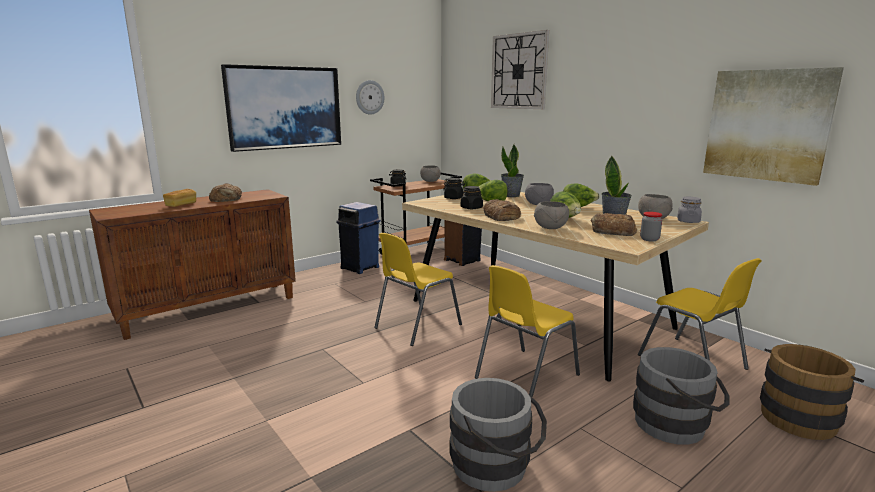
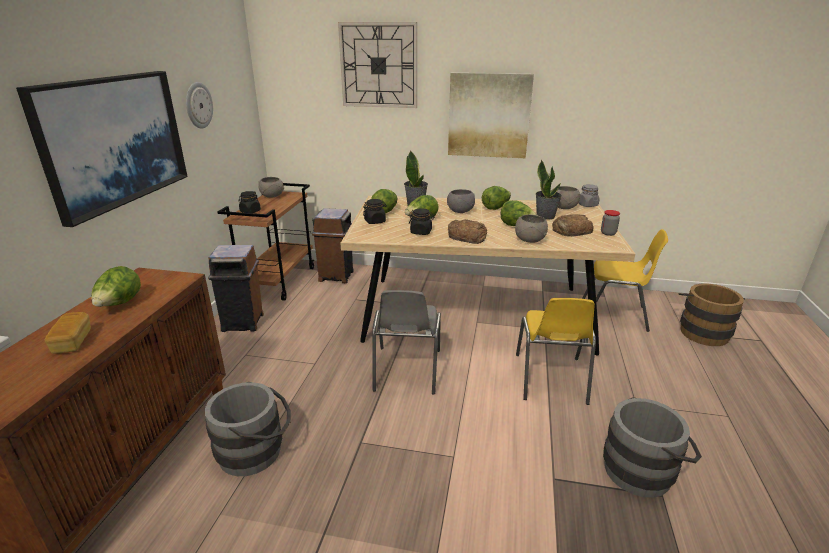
camera: 40 degrees left, 10 degrees up
(226, 198) = (120, 304): bread -> lettuce
(360, 268) = (243, 322): blue trash can -> brown trash can
(416, 326) = (406, 370): yellow chair -> grey chair
(676, 425) = (670, 371): grey bucket -> grey bucket (257, 451)
(767, 125) = (638, 121): picture -> picture (489, 115)

